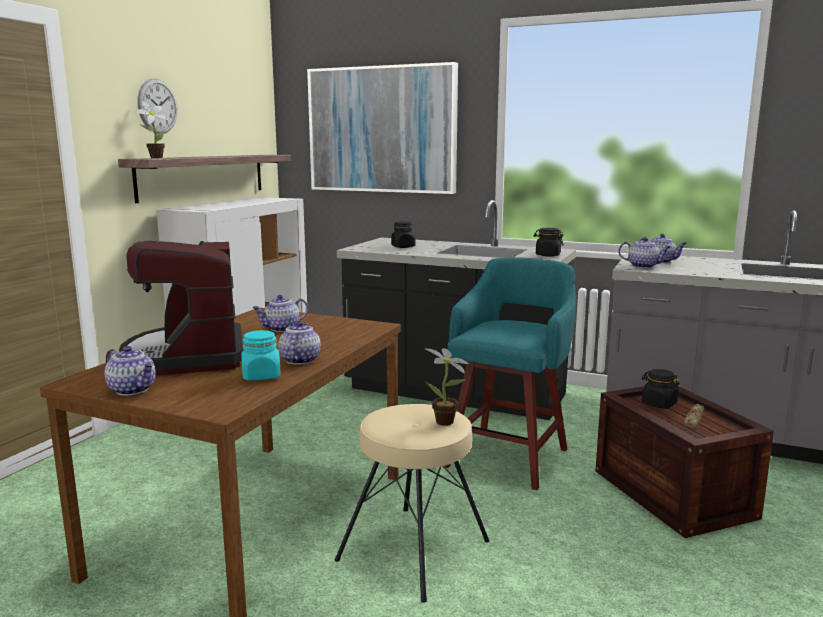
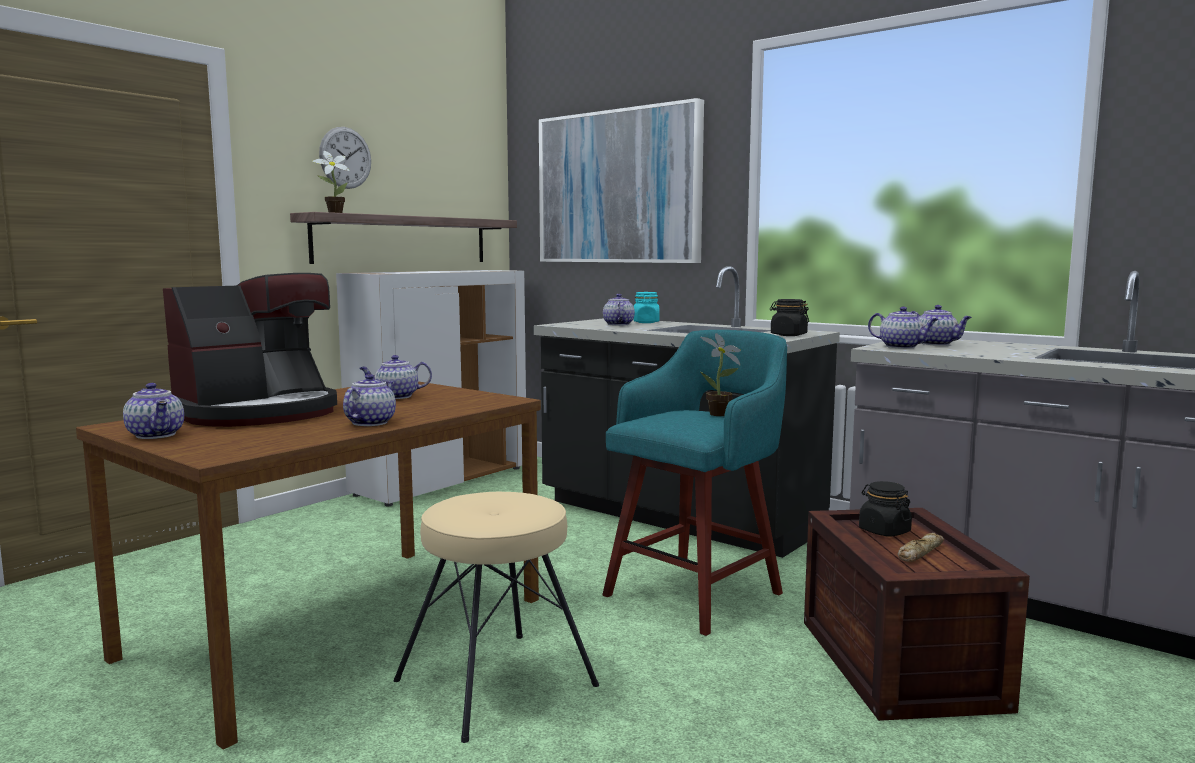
camera: 15 degrees right, 5 degrees down
(188, 356) = (258, 413): coffee machine -> coffee machine turned 135 degrees counterclockwise
(261, 376) = (306, 433): turquoise jar -> turquoise jar (646, 322)
(403, 247) = (618, 324): black jar -> teapot
(447, 423) = (528, 512): potted plant -> potted plant (720, 415)

